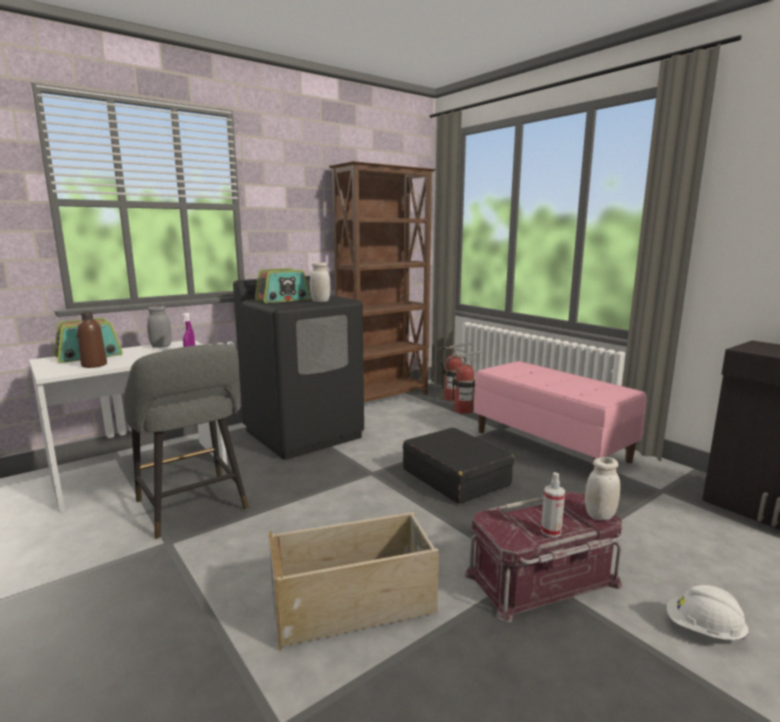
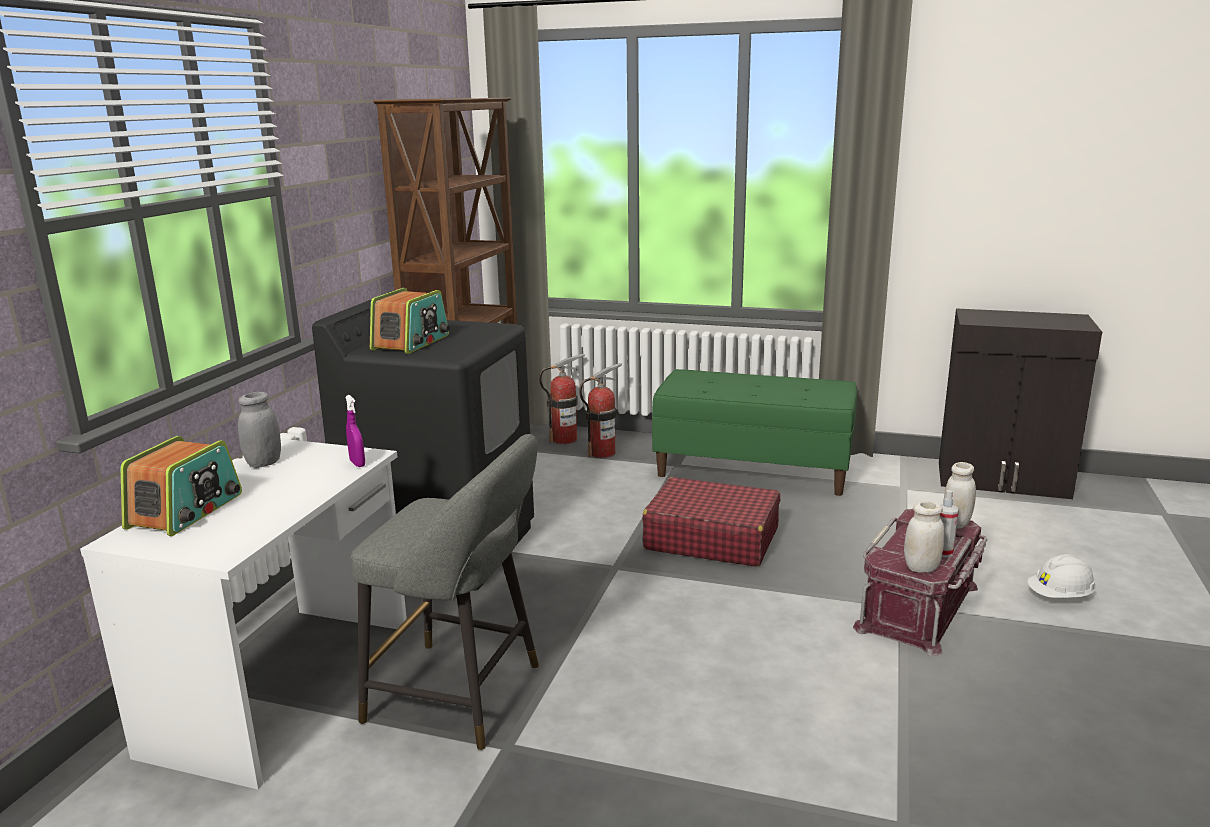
camera: 35 degrees left, 5 degrees up
(94, 365) = (253, 522): brown bottle -> none
(320, 301) = (477, 336): white jar -> white jar (921, 568)
(354, 603) = (806, 702): beige storage box -> none
(455, 477) = (711, 538): black suitcase -> red suitcase
(551, 446) = (754, 470): pink bench -> green bench

